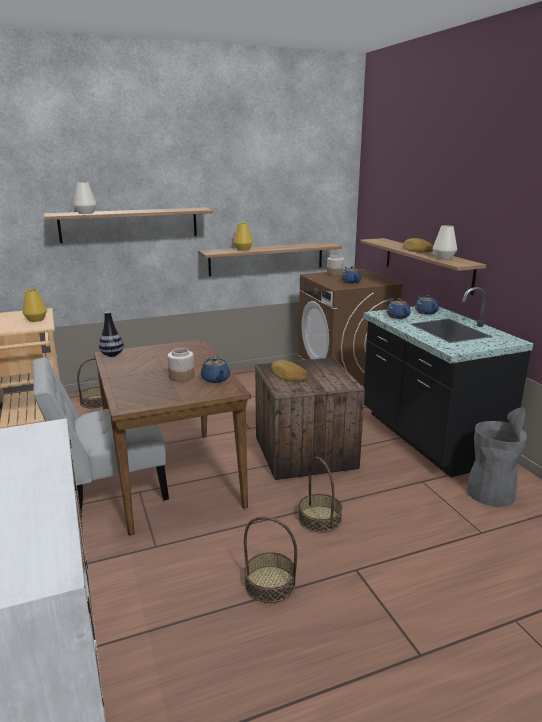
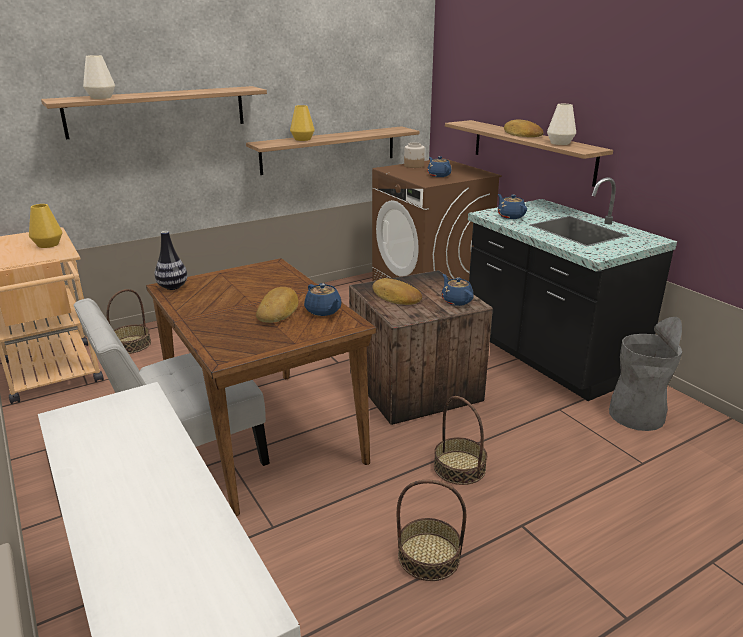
camera: 10 degrees left, 5 degrees up
(182, 376) = (279, 310): jar -> bread
(426, 312) = (539, 209): blue teapot -> blue teapot (456, 301)

